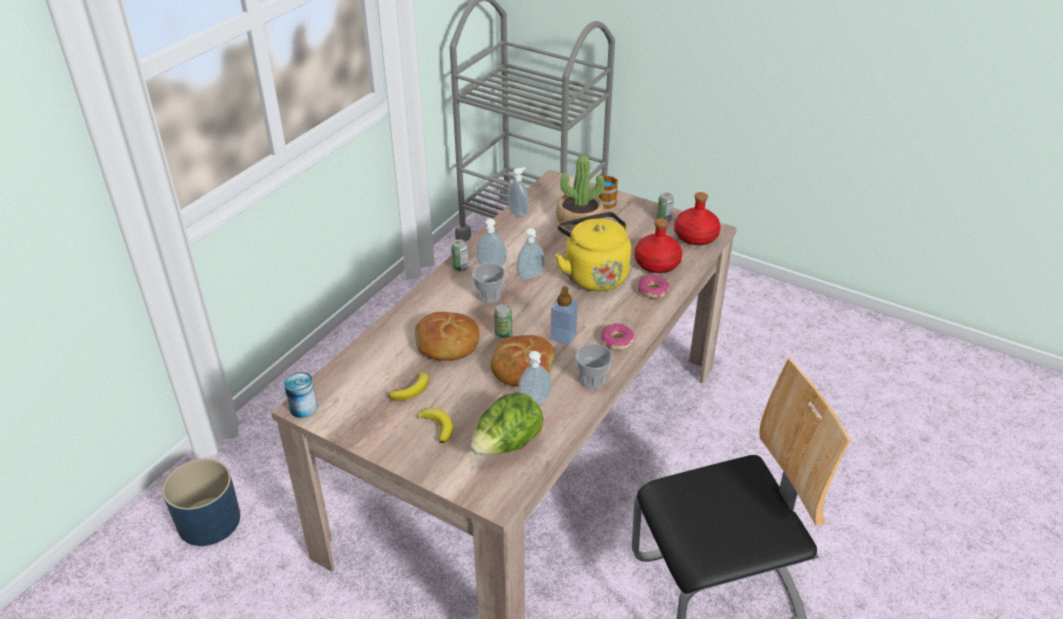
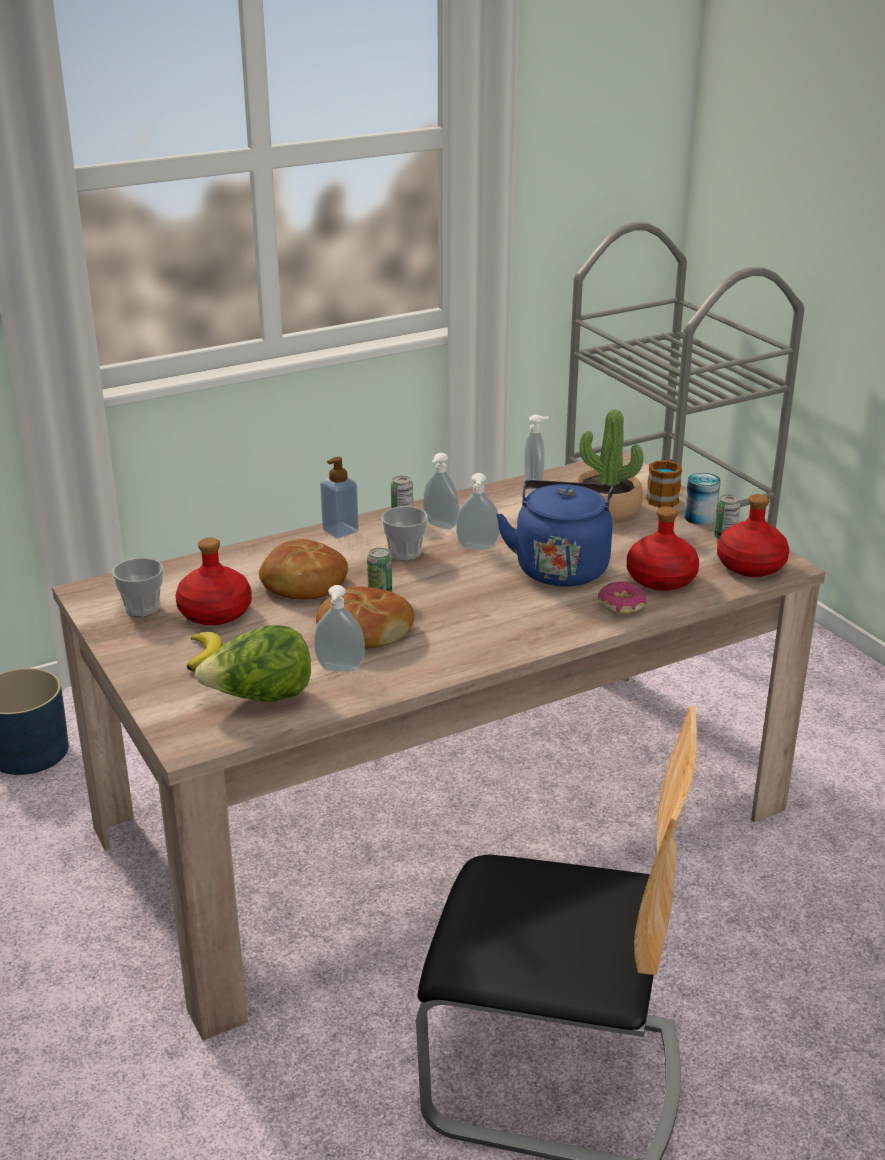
camera: 30 degrees right, 10 degrees down
(303, 408) = (87, 593): can -> can (700, 518)
(412, 390) = (216, 613): banana -> red bottle
(563, 337) = (449, 617): soap dispenser -> soap dispenser (340, 531)
(592, 380) = (437, 670): cup -> cup (142, 608)
(593, 274) = (561, 567): yellow kettle -> blue kettle
(616, 341) = (513, 641): donut -> none

